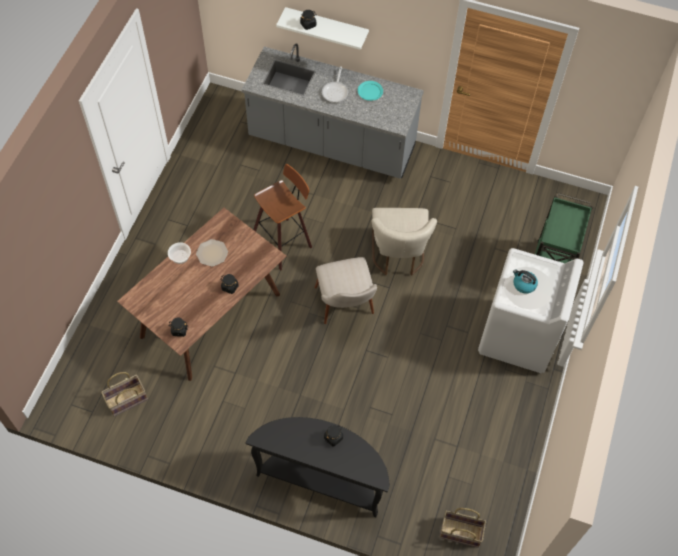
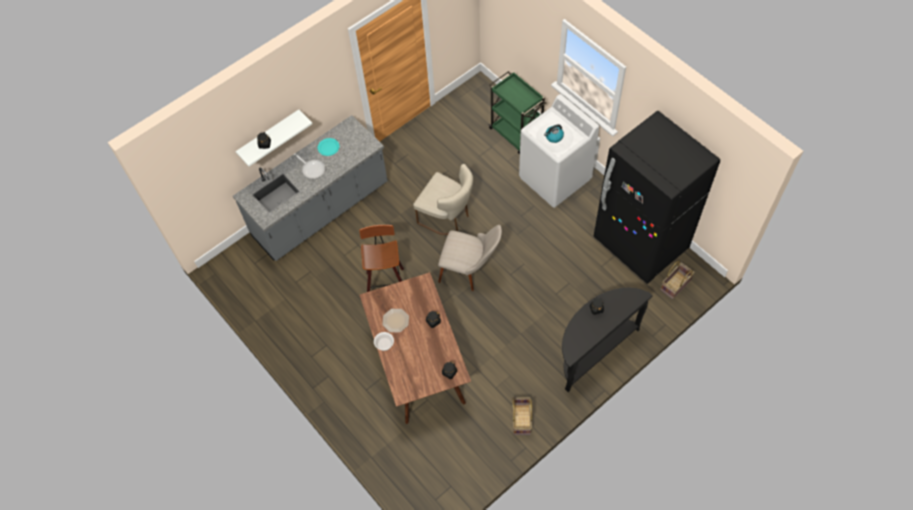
camera: 55 degrees left, 0 degrees up
(127, 400) = (456, 456): basket -> basket (522, 419)
(491, 468) = (640, 244): none -> black fridge

